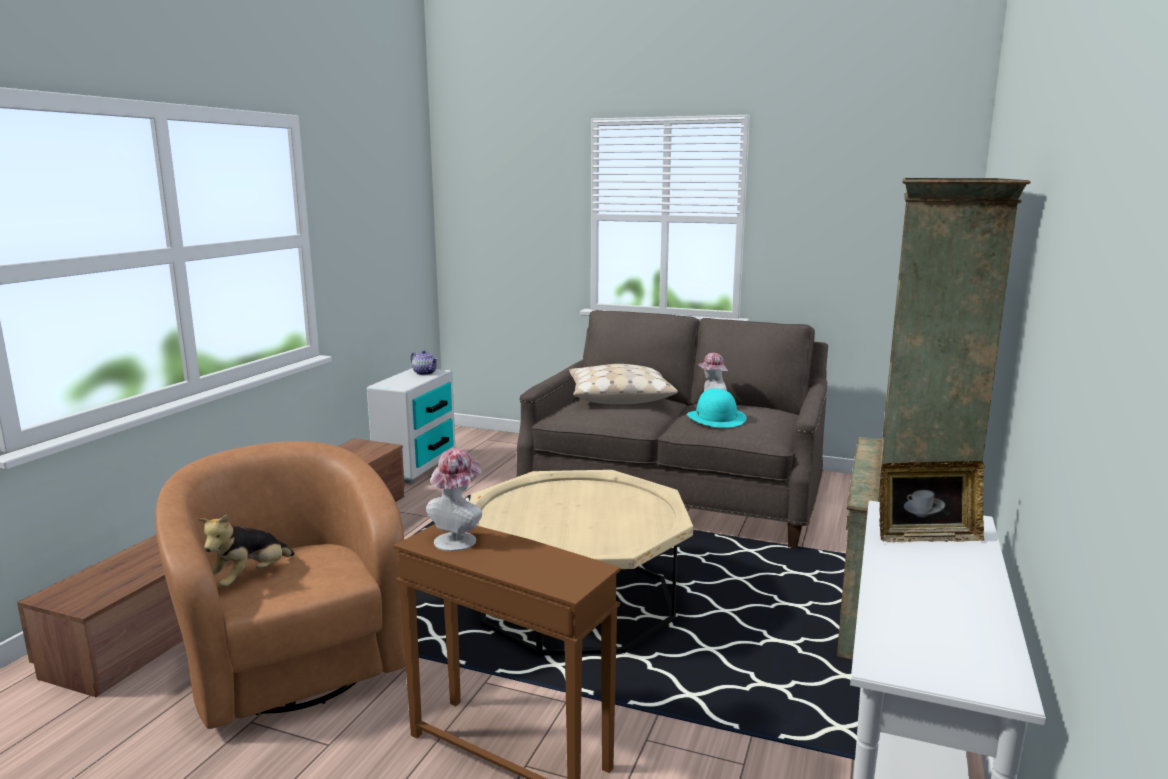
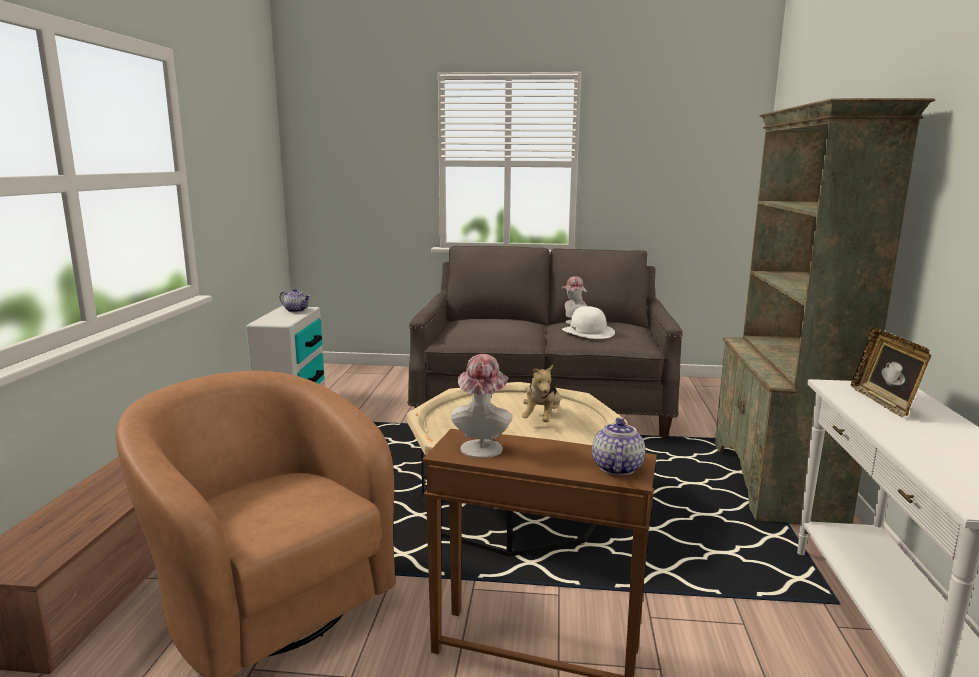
camera: 15 degrees left, 0 degrees up
(250, 578) = (230, 515): plush toy -> plush toy (542, 418)
(565, 576) = (616, 467): none -> teapot
(619, 396) = (488, 320): beige pillow -> none
(716, 418) = (588, 332): turquoise hat -> white hat
(926, 537) = (884, 402): picture frame -> picture frame turned 105 degrees clockwise

